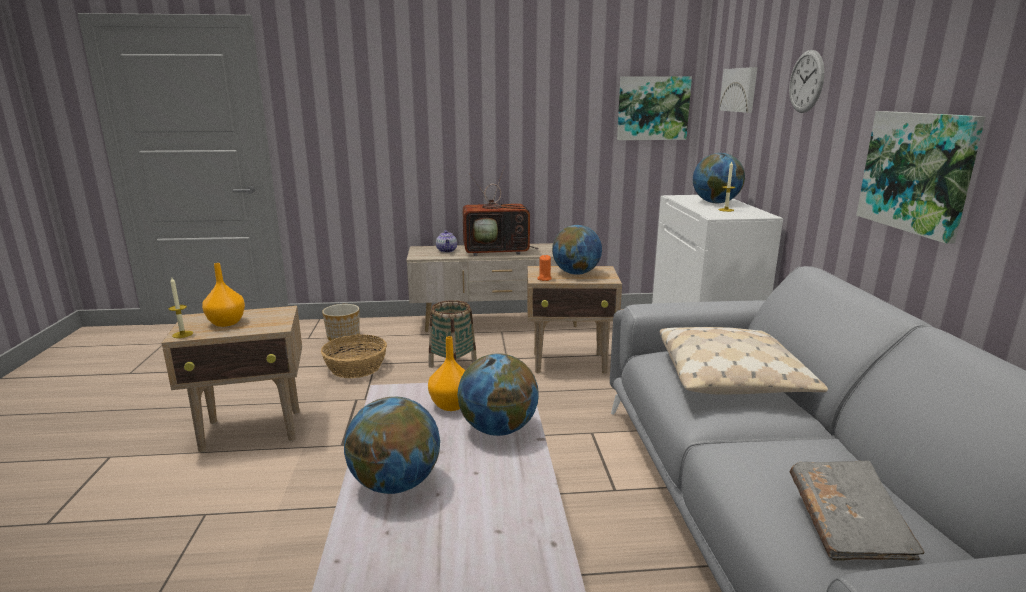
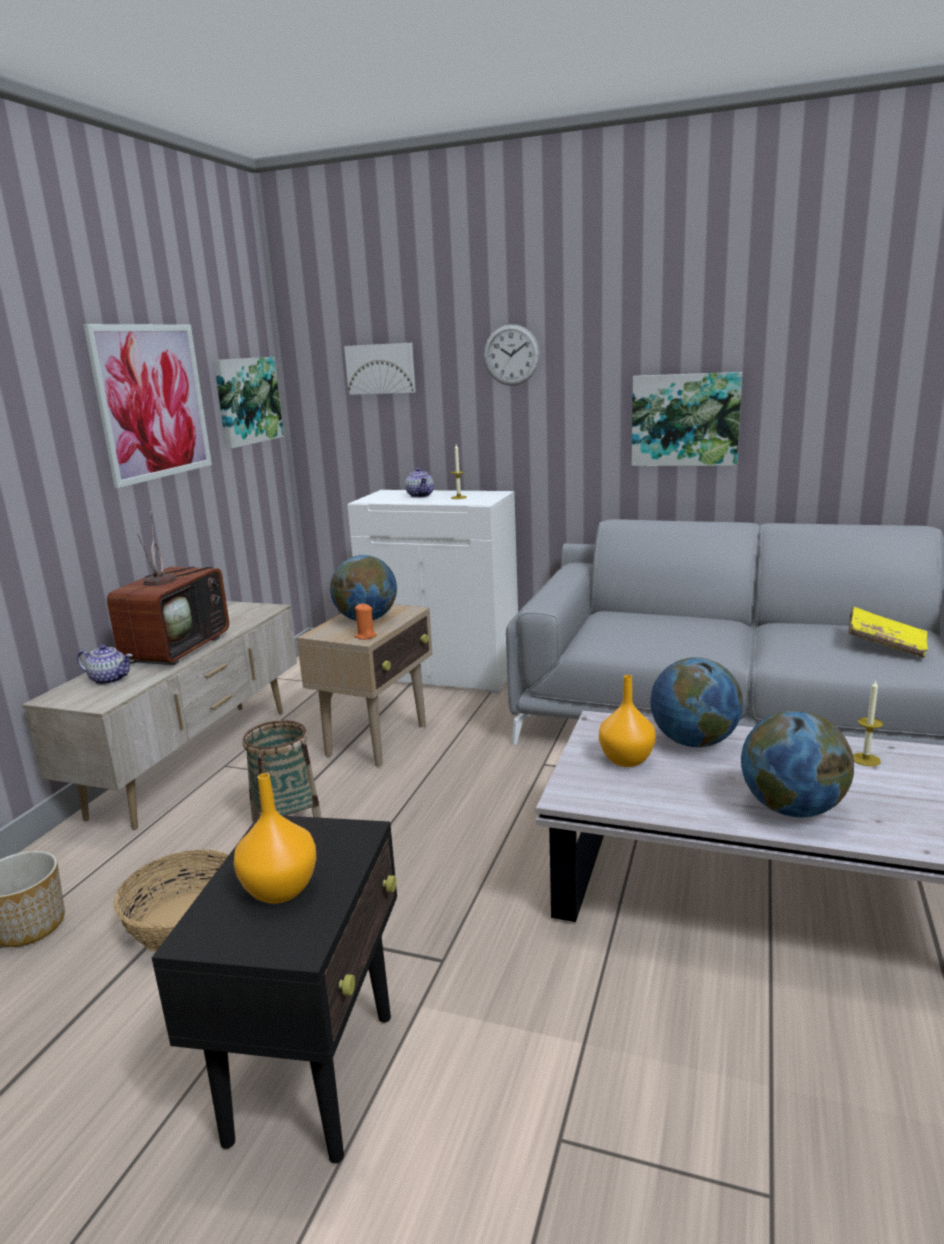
camera: 65 degrees left, 0 degrees up
(182, 334) = (296, 944): candle -> candle (865, 759)
(253, 431) = (314, 1074): beige side table -> black side table
(551, 101) = (152, 402): none -> picture
(715, 203) = (420, 495): globe -> teapot
(734, 378) = (663, 625): beige pillow -> none
(847, 525) = (885, 645): grey book -> yellow book

